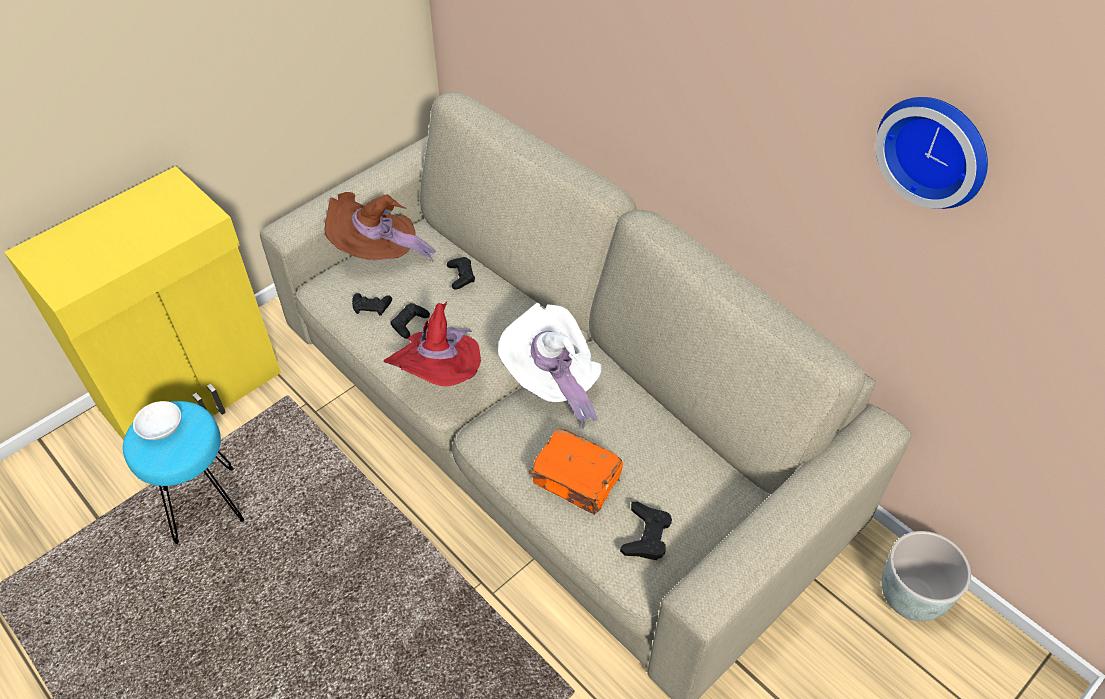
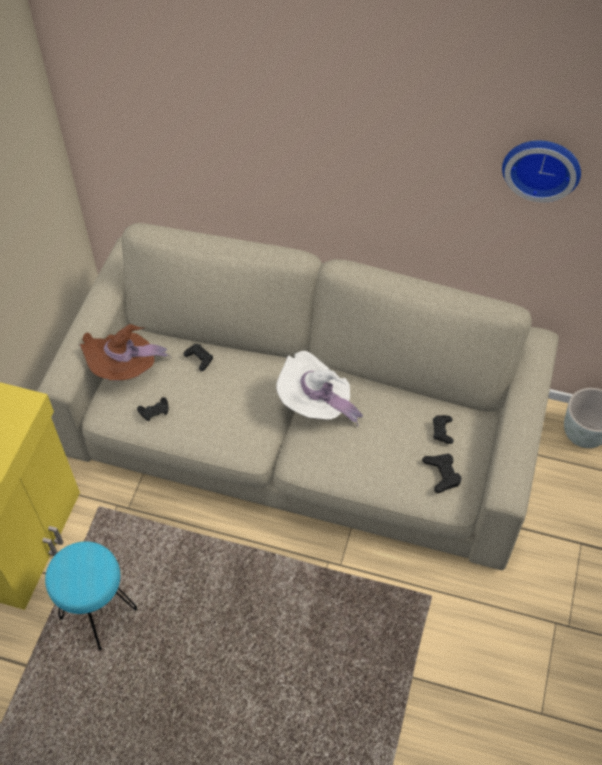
camera: 30 degrees left, 5 degrees up
(161, 429) = (72, 571): white bowl -> none
(409, 323) = (191, 410): black game controller -> black game controller (442, 431)
(441, 376) = (241, 437): red hat -> none
(577, 480) = (378, 461): orange book -> none

